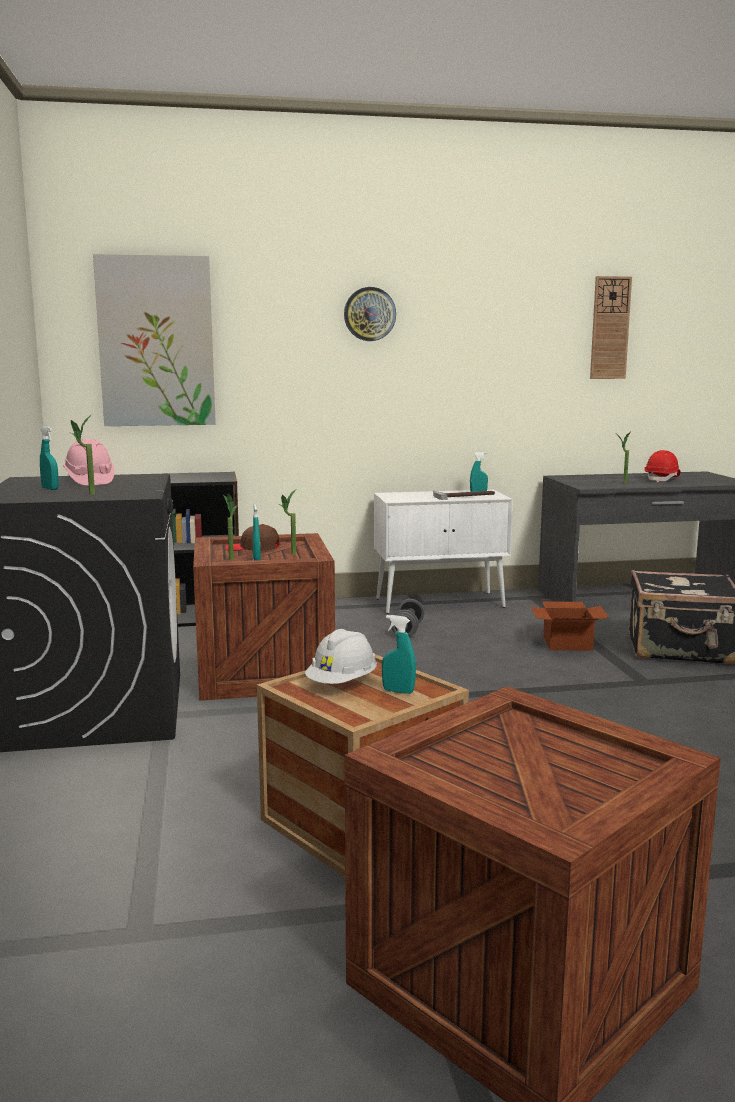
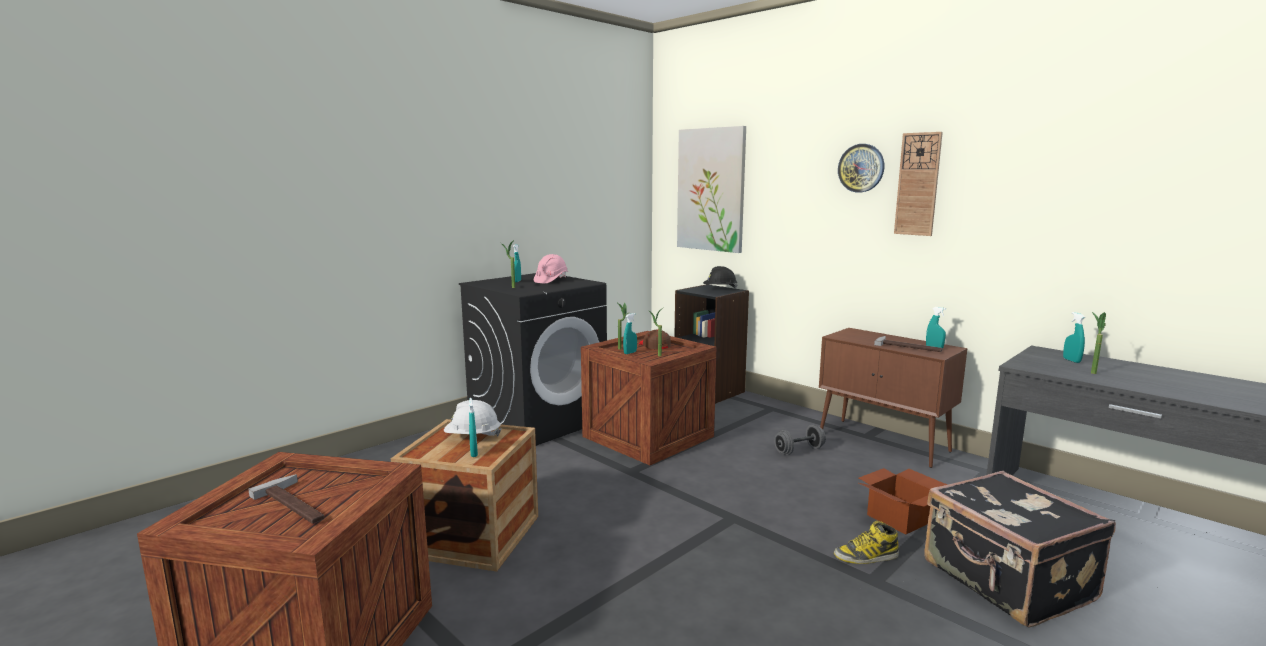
camera: 55 degrees right, 0 degrees up
(204, 475) = (719, 289): none -> black hard hat
(441, 603) = (884, 443): white cabinet -> brown cabinet
(545, 762) = (297, 503): none -> hammer
(592, 479) = (1071, 360): none -> turquoise spray bottle
(610, 328) = (1151, 182): wall clock -> wall clock (918, 184)
(610, 672) = (866, 556): none -> boot
(662, 479) = (1170, 382): red hard hat -> none

